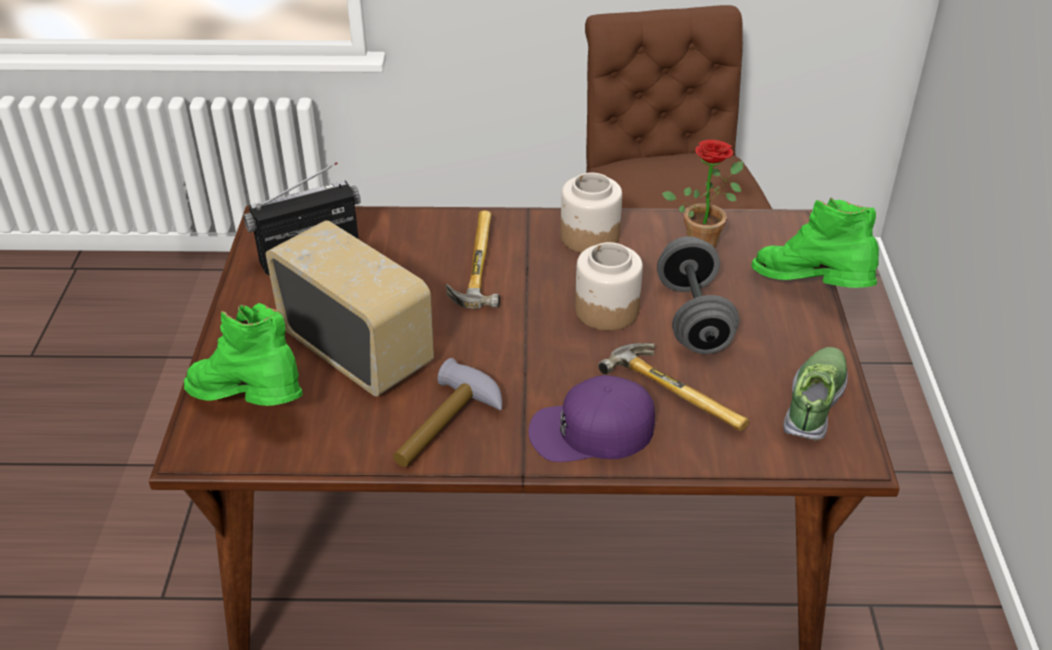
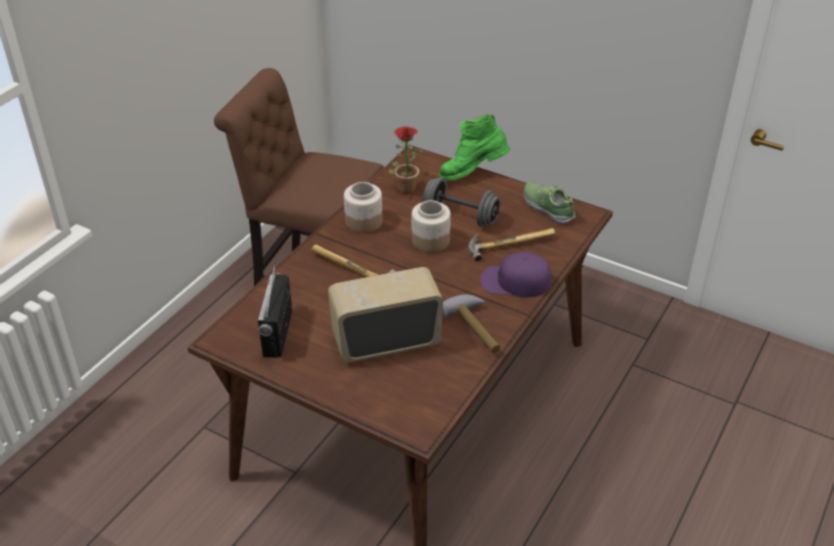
camera: 60 degrees left, 0 degrees up
(251, 405) = (399, 398): green boot -> none
(591, 431) = (515, 281): purple cap -> purple cap turned 75 degrees clockwise

